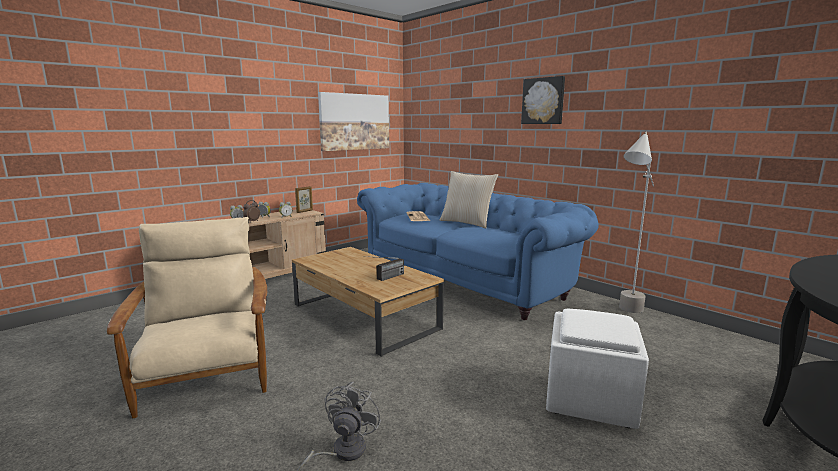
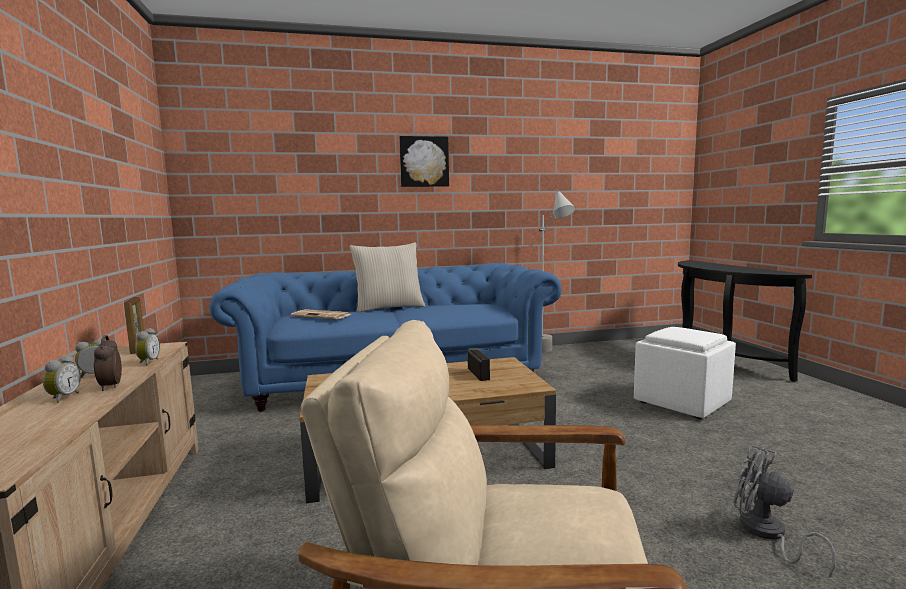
camera: 60 degrees left, 5 degrees down
(354, 122) = (130, 178): picture -> none

